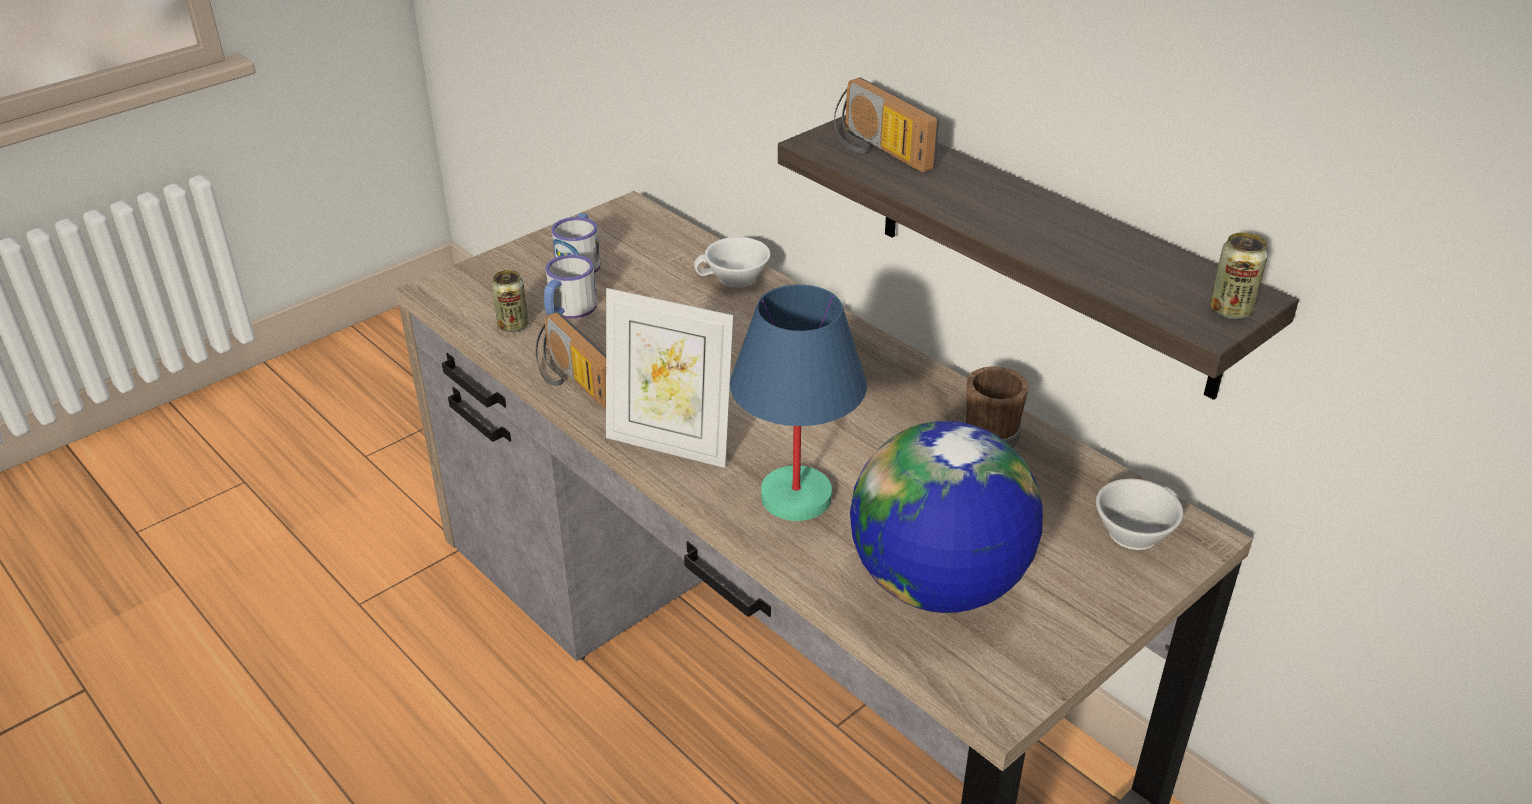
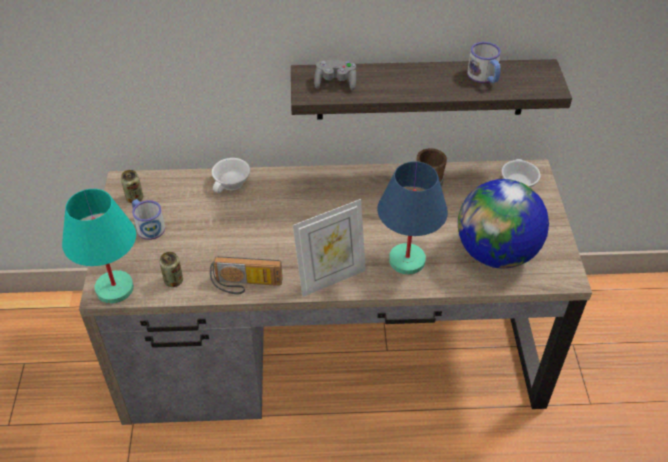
camera: 50 degrees left, 10 degrees up
(452, 294) = (115, 289): none -> turquoise table lamp
(568, 310) = (185, 254): mug -> mug (484, 77)
(877, 150) = (335, 83): radio -> grey game controller
(1230, 310) = (549, 77): can -> can (134, 198)

